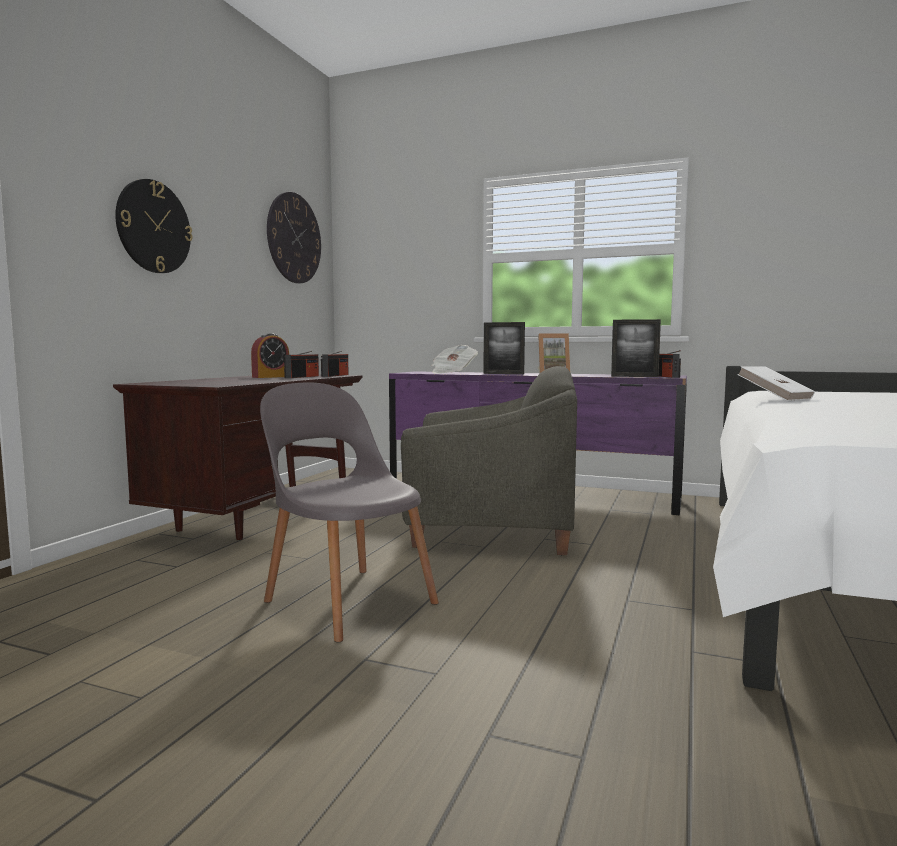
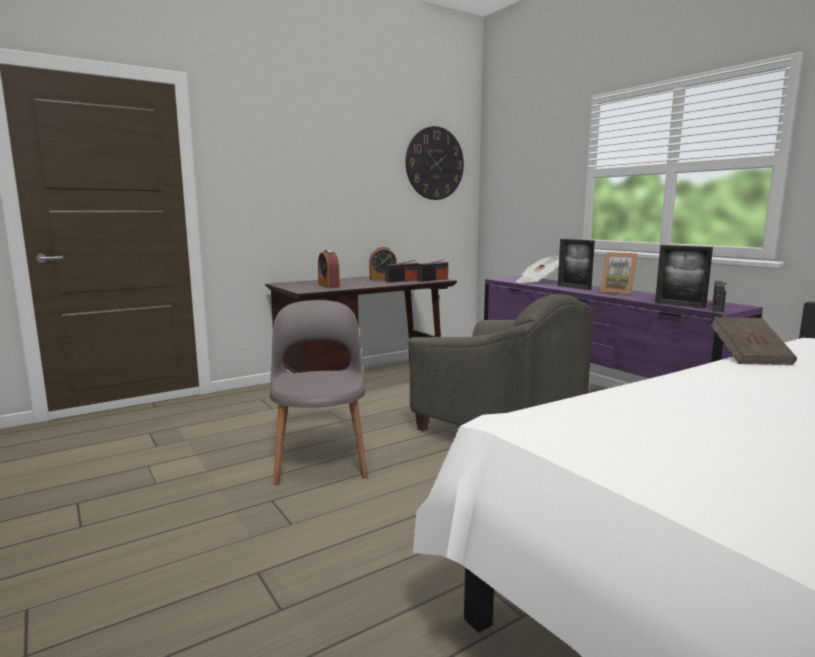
camera: 35 degrees right, 5 degrees up
(153, 227) = (302, 174): wall clock -> none
(227, 382) = (329, 286): none -> alarm clock
(774, 398) = (749, 357): white book -> brown book

